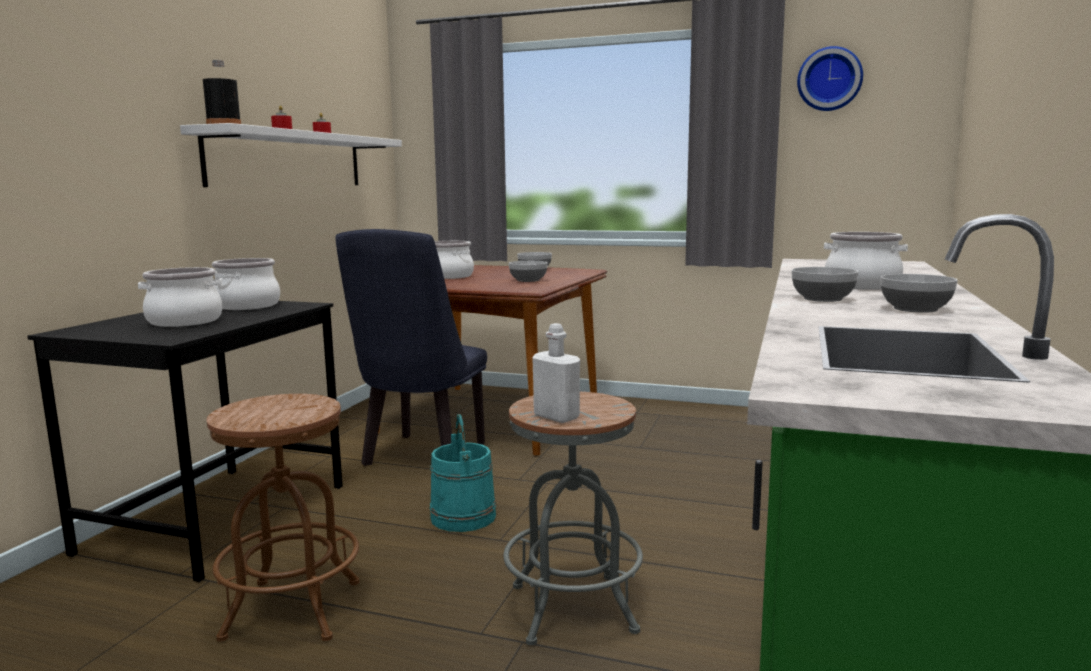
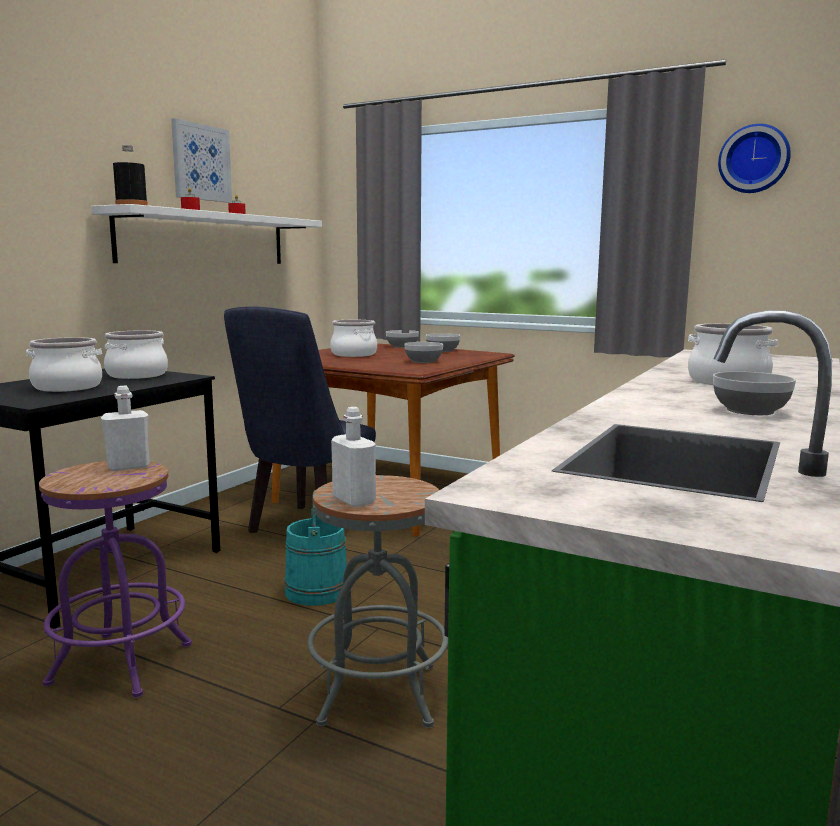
camera: 10 degrees right, 0 degrees up
(282, 79) = (201, 162): none -> picture
(292, 609) = (121, 664): brown stool -> purple stool
(293, 400) = (128, 467): none -> white bottle
(822, 299) = (662, 395): bowl -> bowl (401, 346)

